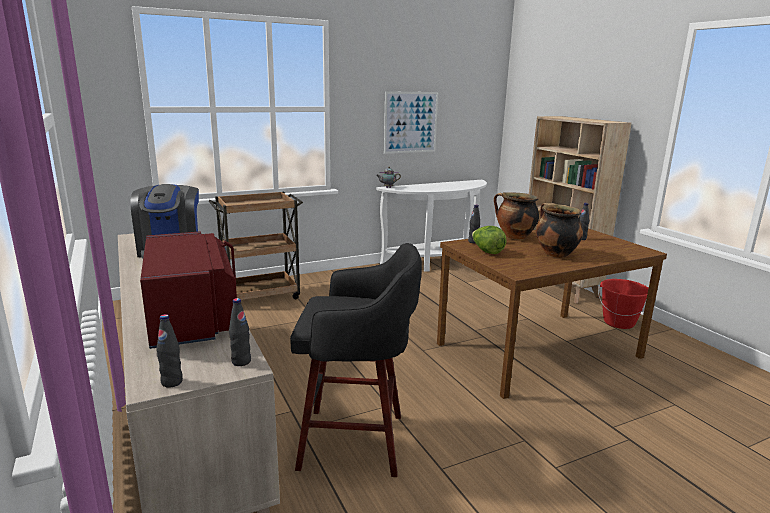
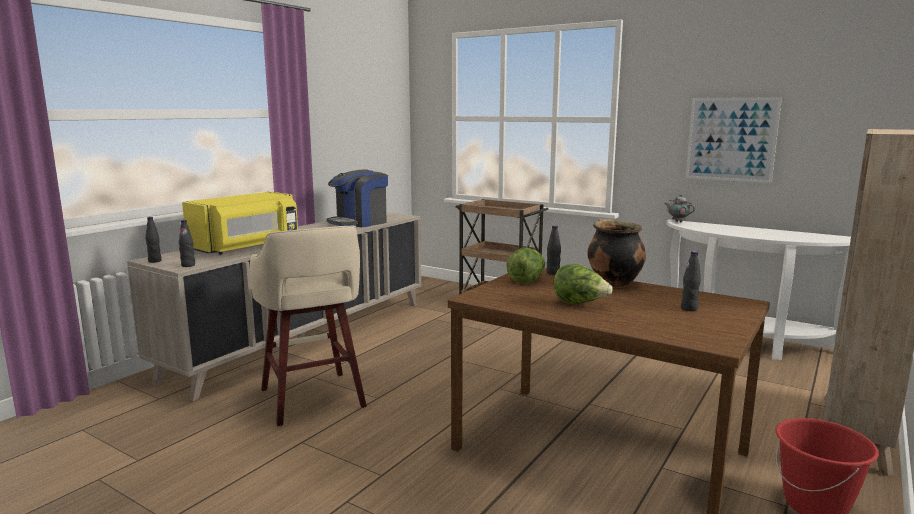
camera: 60 degrees right, 5 degrees down
(193, 316) = (247, 247): red microwave -> yellow microwave
(356, 441) = (313, 399): black stool -> beige stool
(554, 254) = (579, 304): cooking pot -> lettuce

